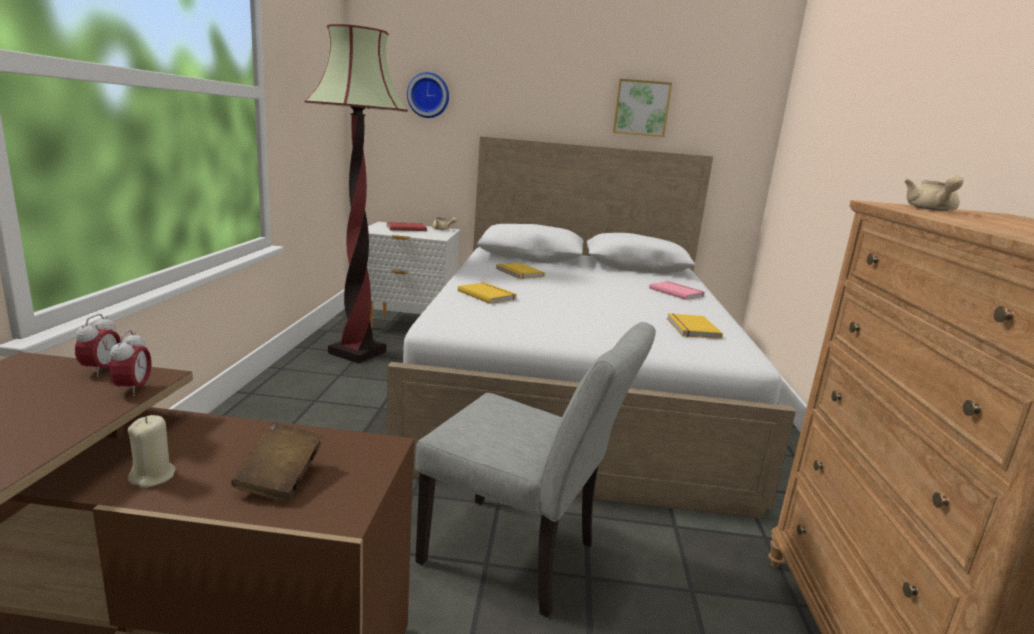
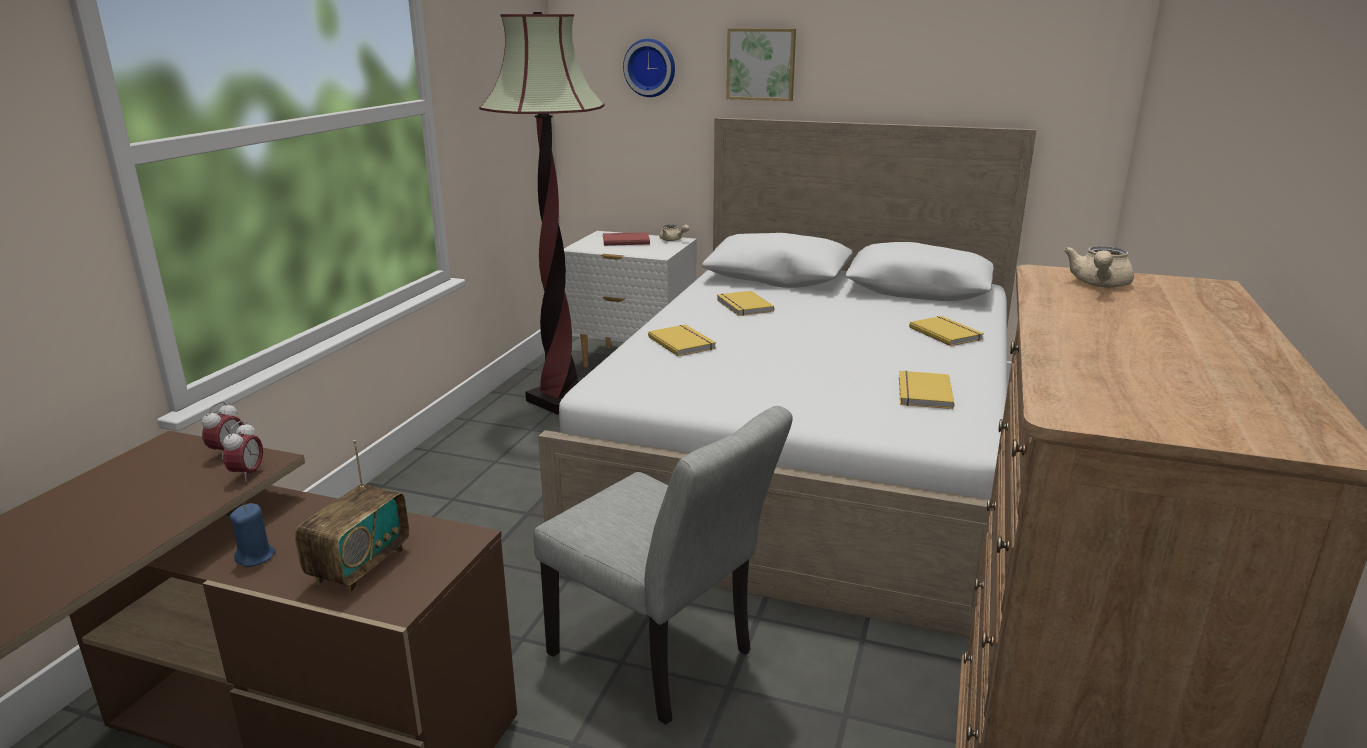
camera: 15 degrees right, 5 degrees up
(153, 477) = (256, 557): beige candle -> blue candle
(280, 479) = (359, 566): brown book -> radio
(641, 108) = (932, 66): picture -> picture (761, 64)
(677, 292) = (946, 333): pink book -> yellow book

